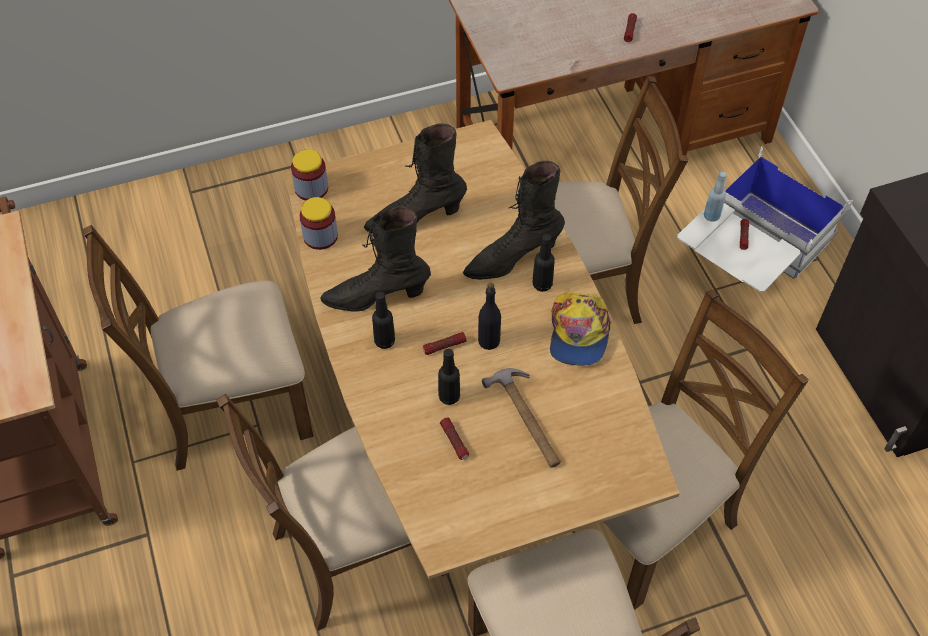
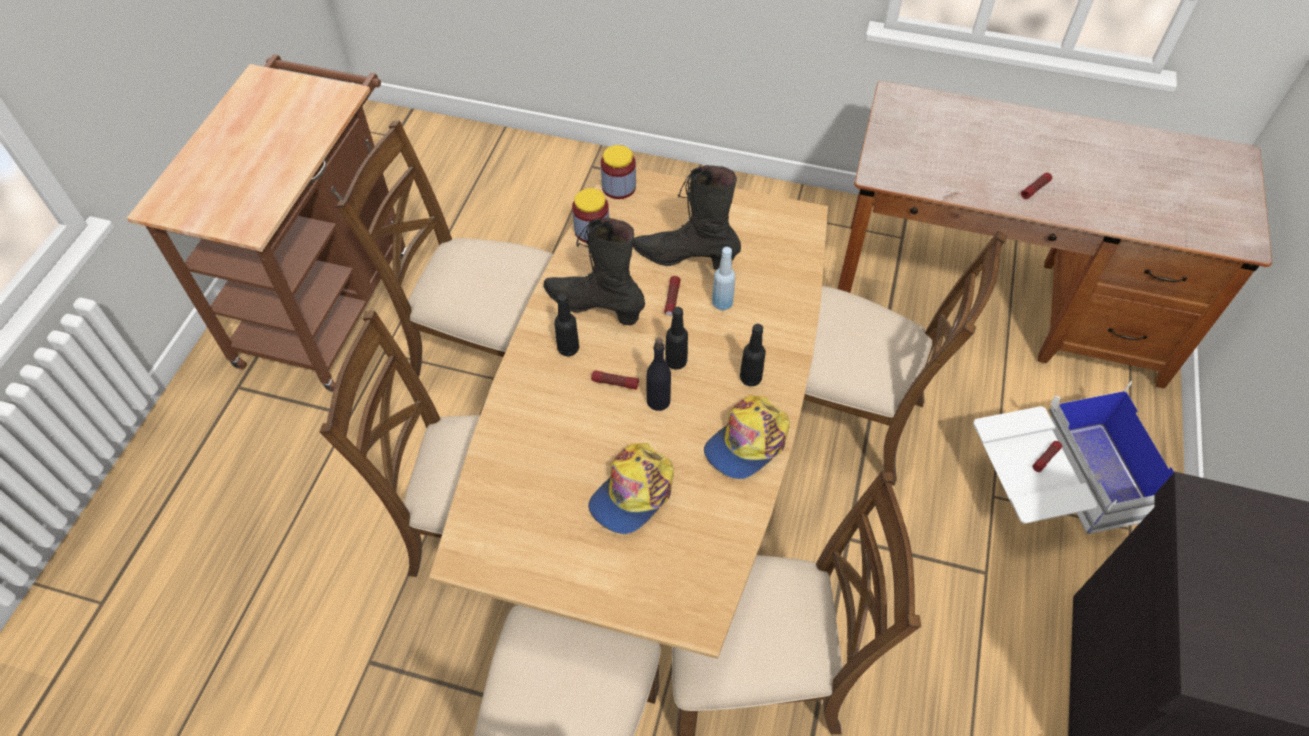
camera: 35 degrees right, 0 degrees up
(449, 397) = (581, 430): black bottle -> black bottle (676, 362)
(454, 441) = (552, 472): flashlight -> flashlight (672, 299)
(512, 258) = (742, 339): black boot -> none
(527, 419) = (632, 493): hammer -> cap
(711, 216) = (1025, 420): blue bottle -> blue bottle (722, 303)

